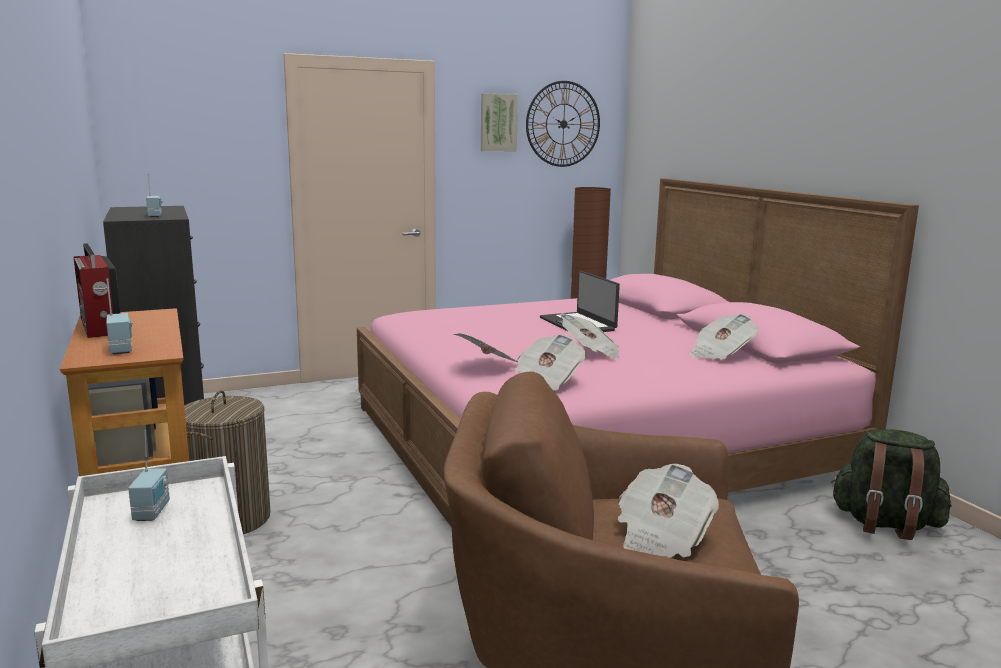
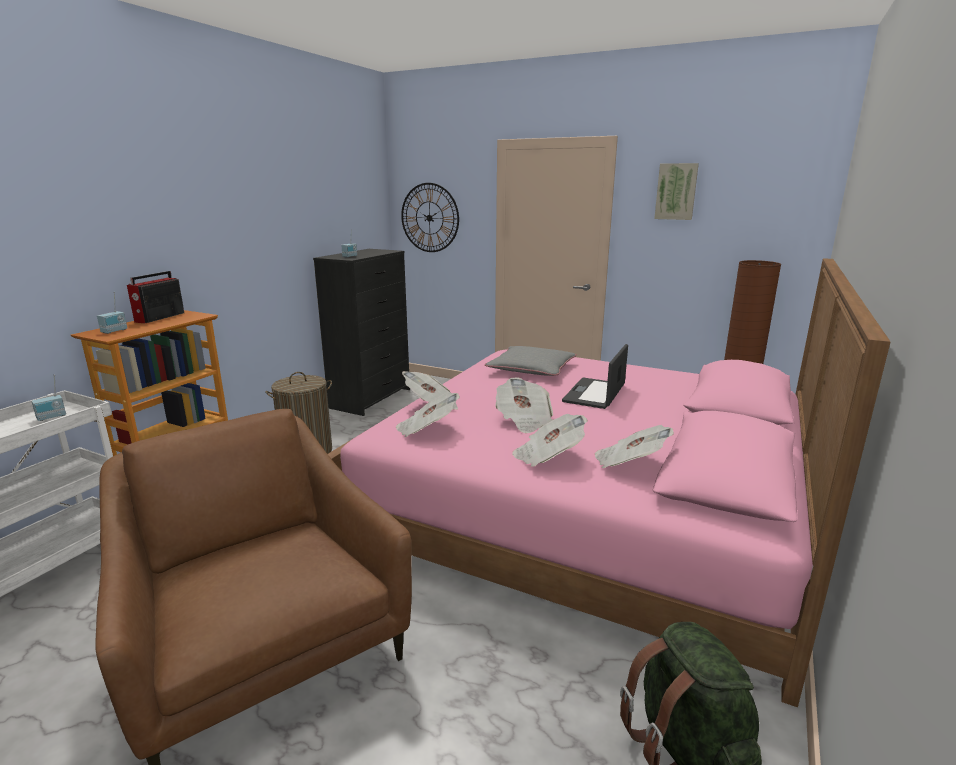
camera: 50 degrees right, 5 degrees up
(475, 320) = (531, 368): none -> grey pillow
(563, 124) = (753, 192): wall clock -> wall clock (429, 218)
(661, 537) = (245, 574): newspaper -> newspaper (548, 456)

